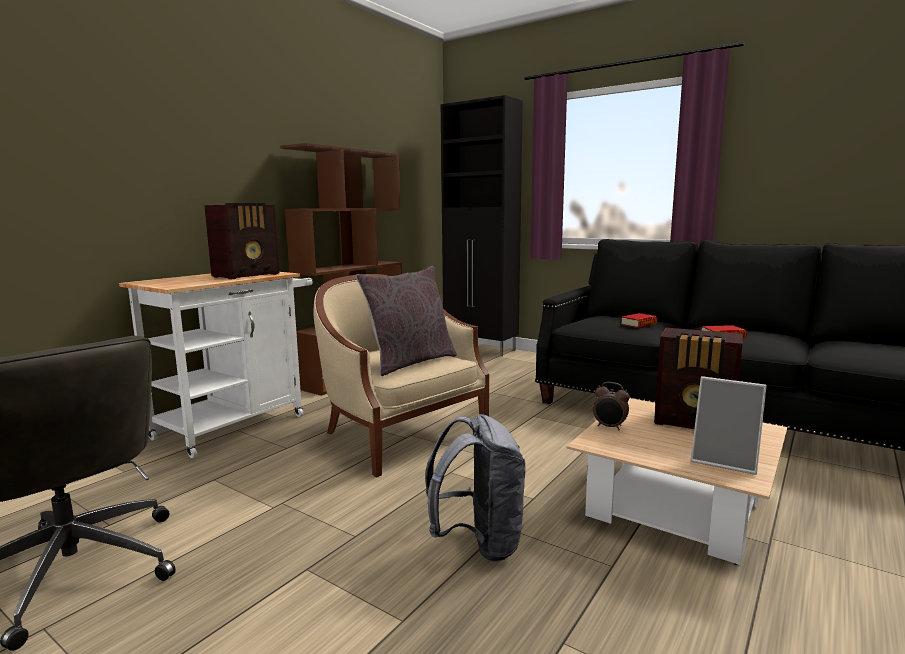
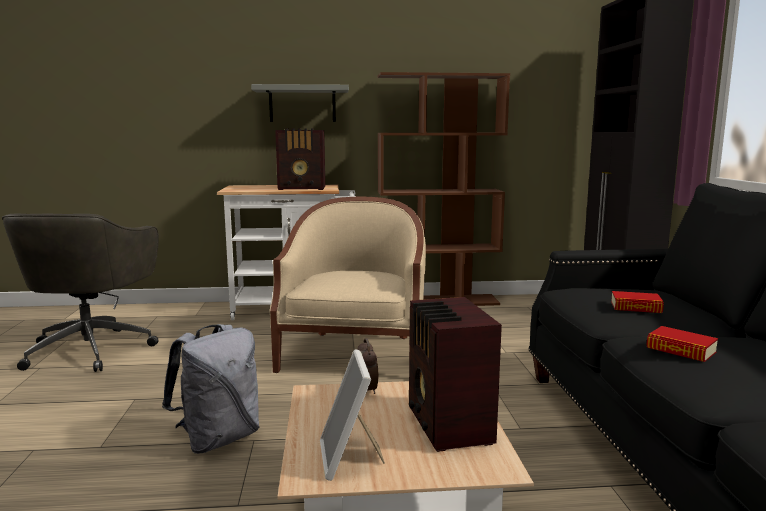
camera: 50 degrees right, 0 degrees up
(203, 174) = (302, 104): none -> grey shelf
(410, 362) = (347, 284): grey pillow -> none

